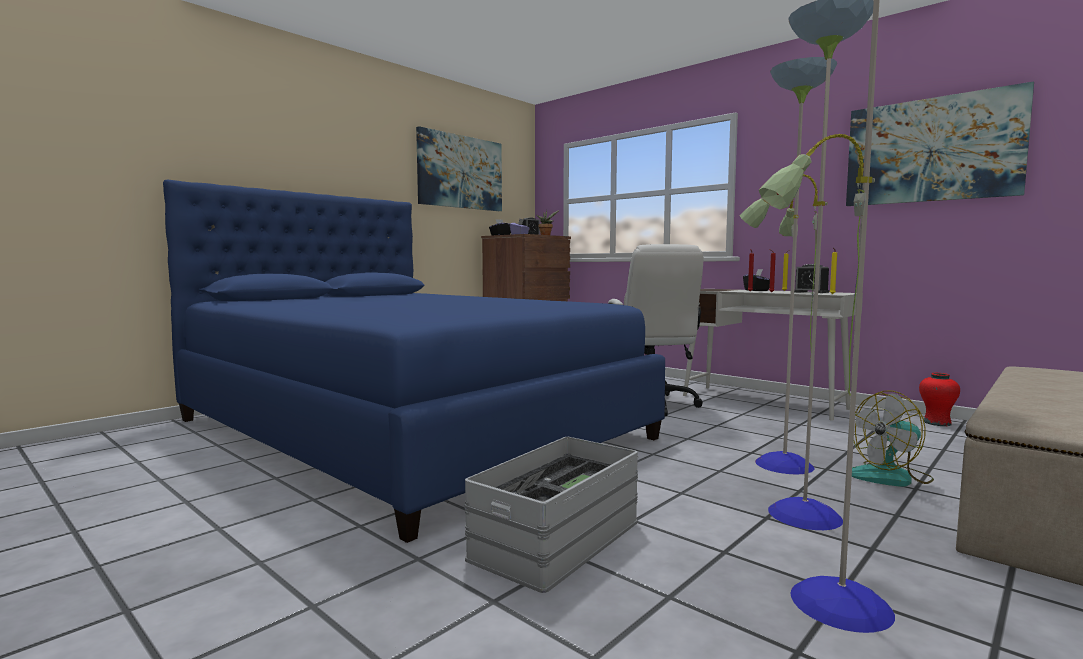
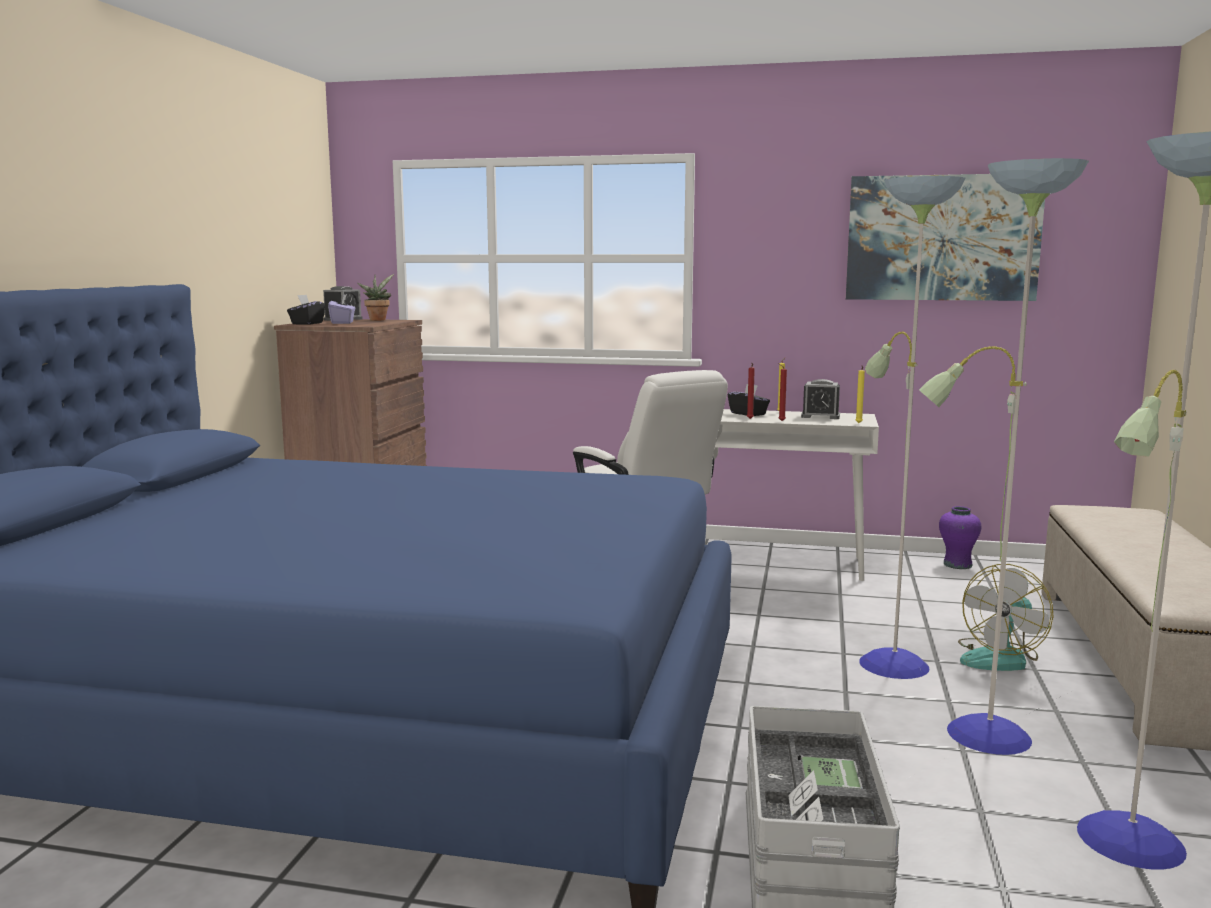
camera: 30 degrees left, 5 degrees up
(460, 172) = (237, 214): picture -> none
(937, 423) = (957, 565): red vase -> purple vase

